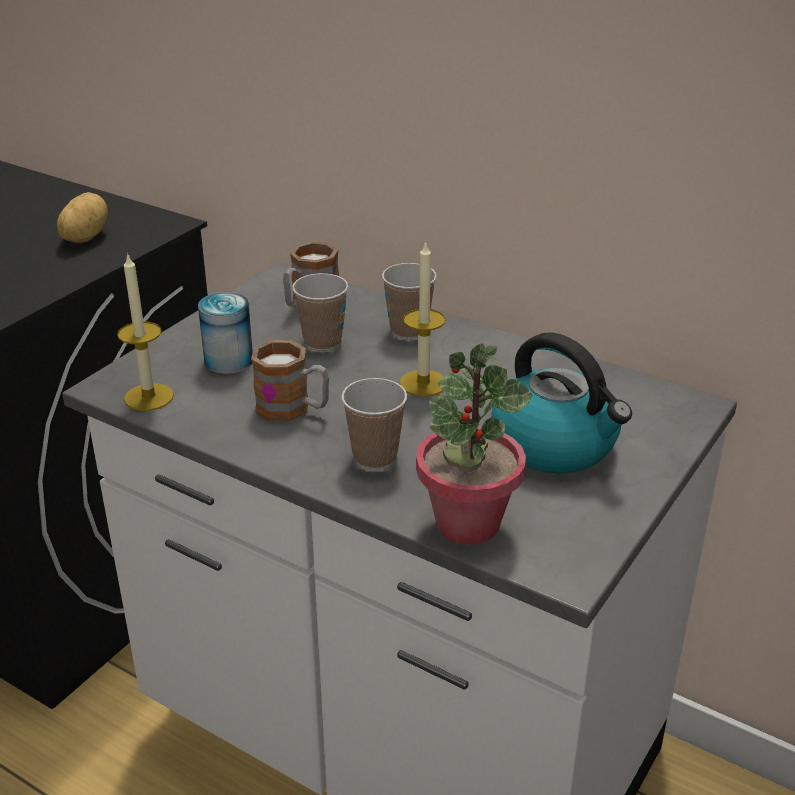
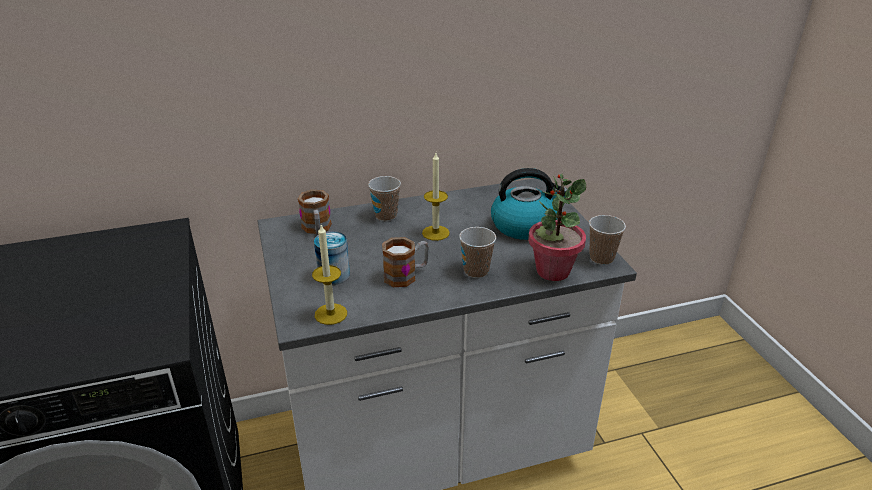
camera: 50 degrees left, 0 degrees up
(83, 237) = (127, 263): potato -> none
(322, 341) = (359, 241): cup -> cup (601, 258)

